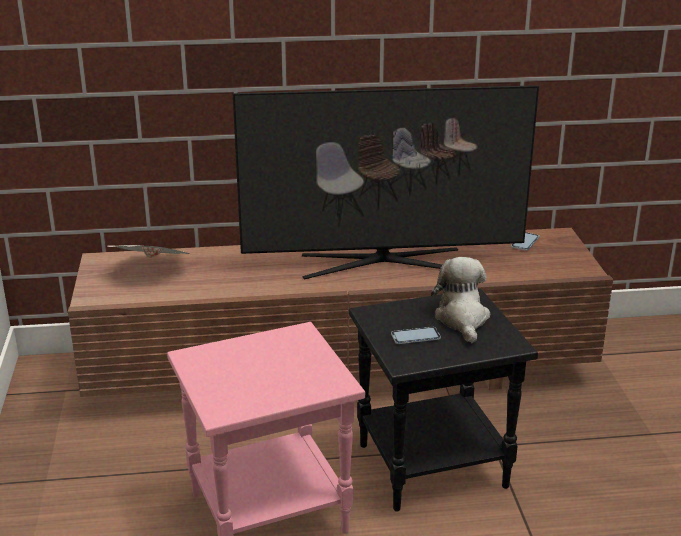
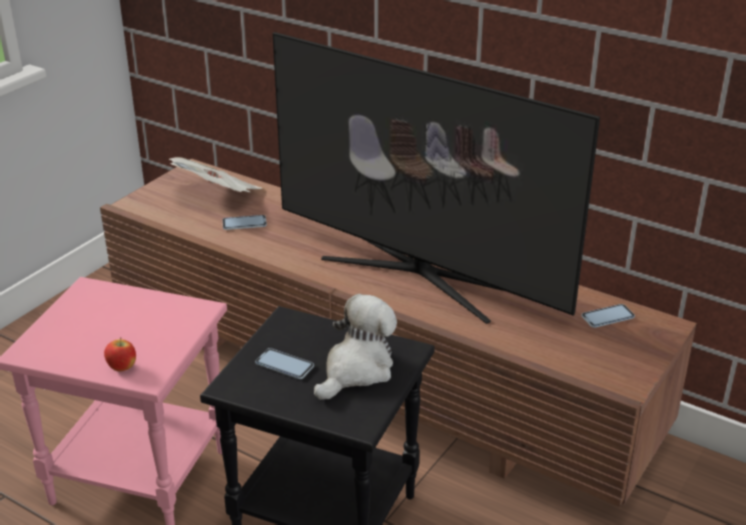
camera: 40 degrees right, 5 degrees up
(208, 279) = (244, 223): none -> phone
(312, 388) = (122, 368): none -> apple

